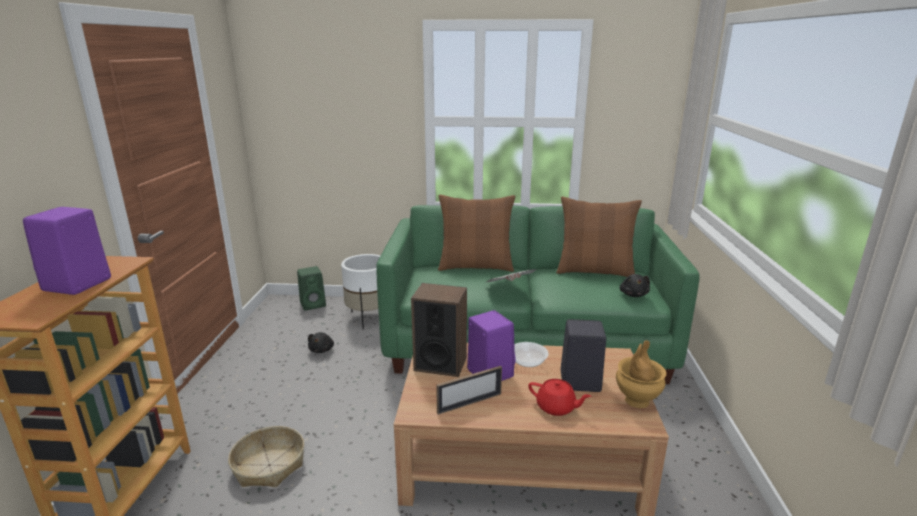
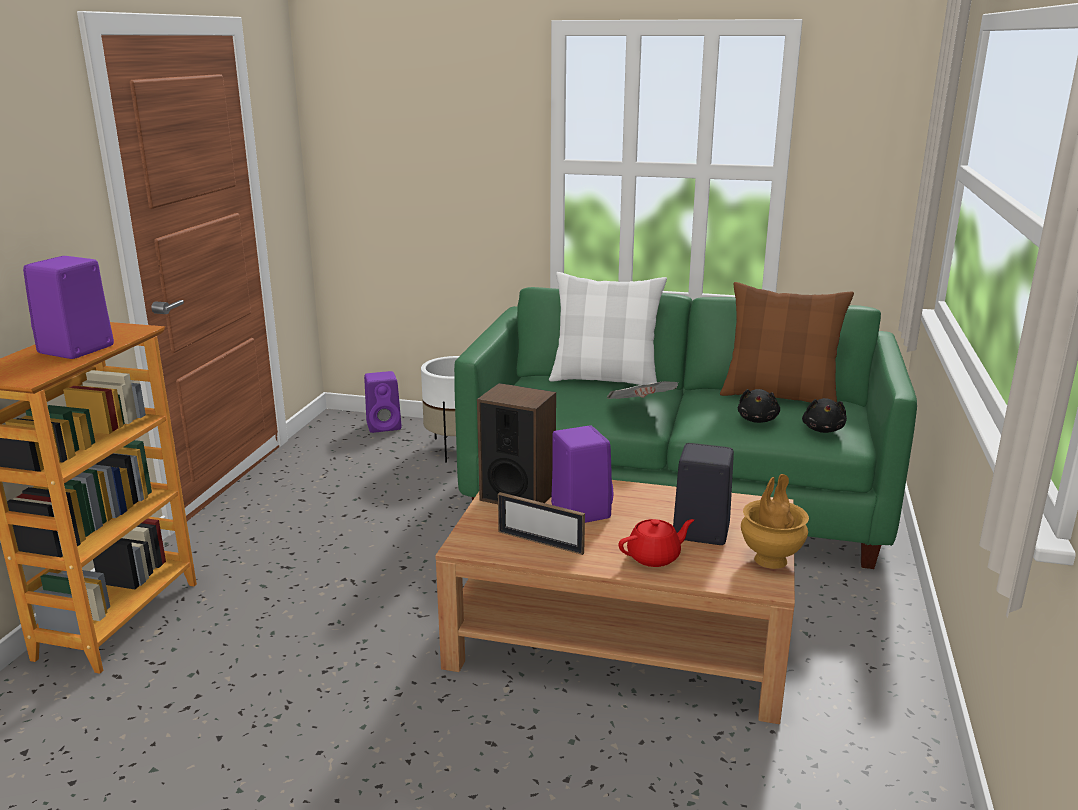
camera: 10 degrees right, 0 degrees up
(269, 465) = (289, 609): basket -> none
(314, 304) = (385, 426): green speaker -> purple speaker
(322, 350) = (384, 483): black plush toy -> black plush toy (757, 420)
(469, 403) = (540, 542): picture frame -> picture frame turned 45 degrees clockwise
(475, 267) = (605, 379): brown pillow -> white pillow
(528, 362) = (638, 504): bowl -> none
(556, 407) = (654, 557): red teapot -> red teapot turned 60 degrees counterclockwise

